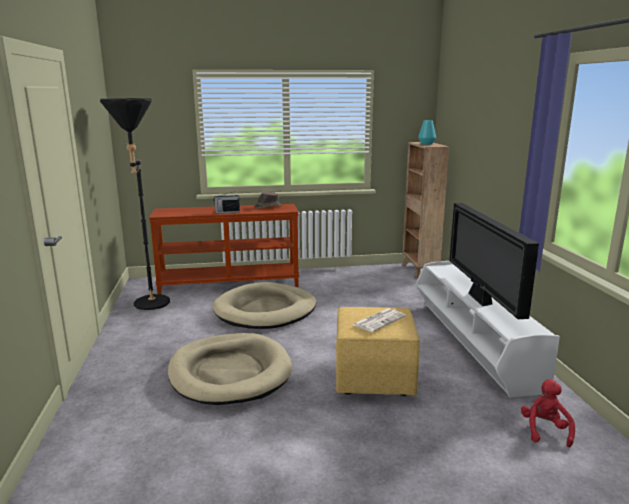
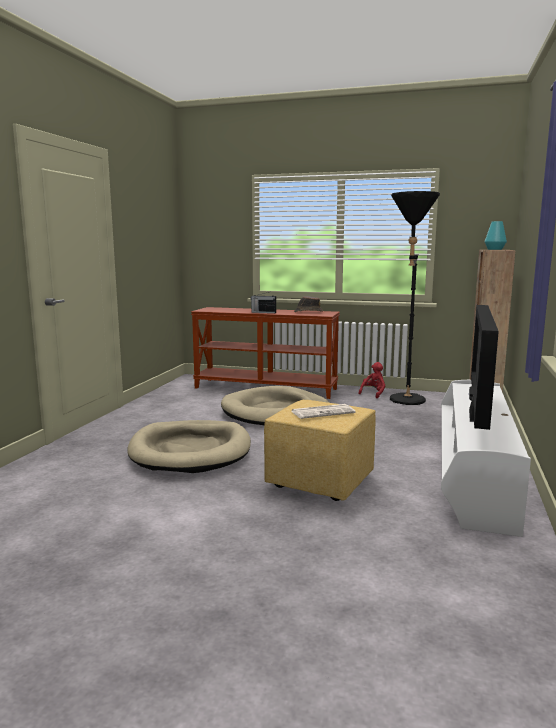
camera: 25 degrees right, 5 degrees down
(149, 306) = (178, 395): black floor lamp -> black floor lamp (405, 402)
(545, 430) = (471, 567): red plush toy -> red plush toy (373, 393)

